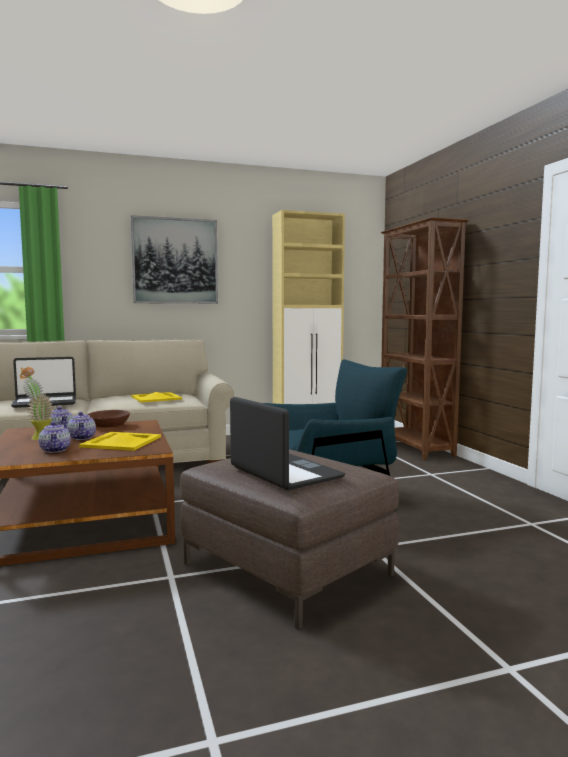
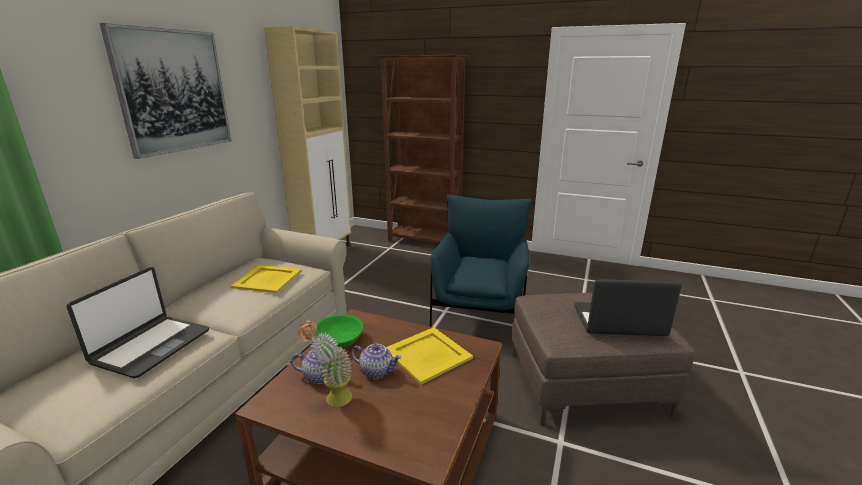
camera: 50 degrees left, 15 degrees up
(55, 450) = (416, 403): teapot -> none
(109, 425) = (339, 340): brown bowl -> green bowl

